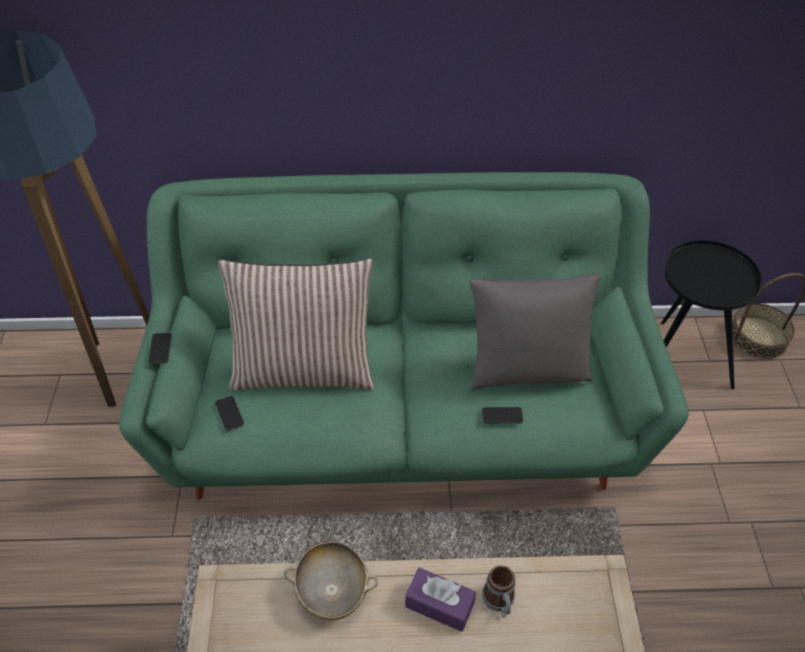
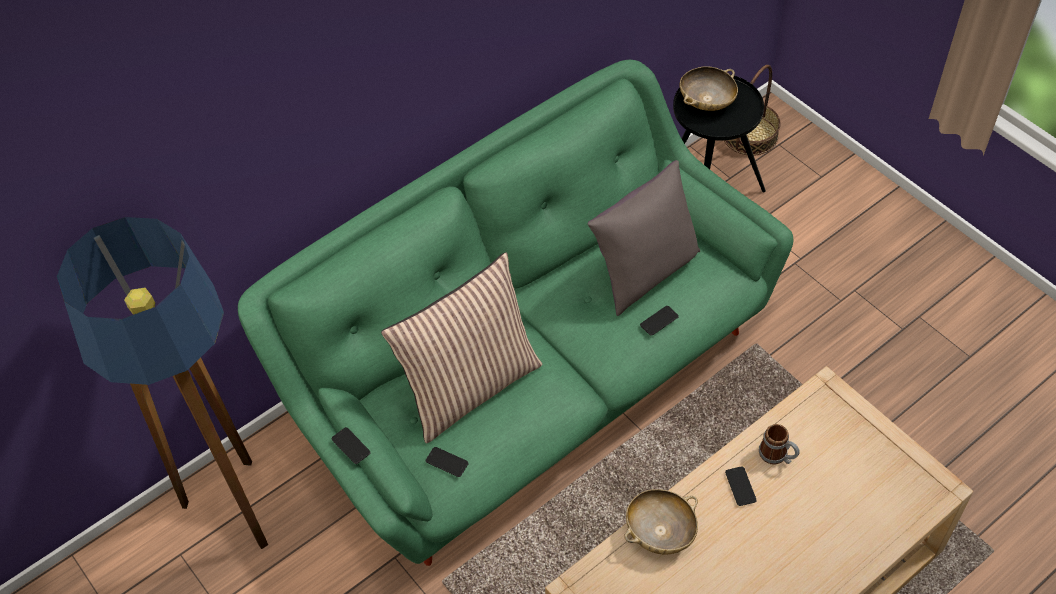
camera: 35 degrees left, 5 degrees up
(439, 605) = (740, 486): purple tissue box -> phone
(704, 266) = (707, 102): none -> beige bowl

